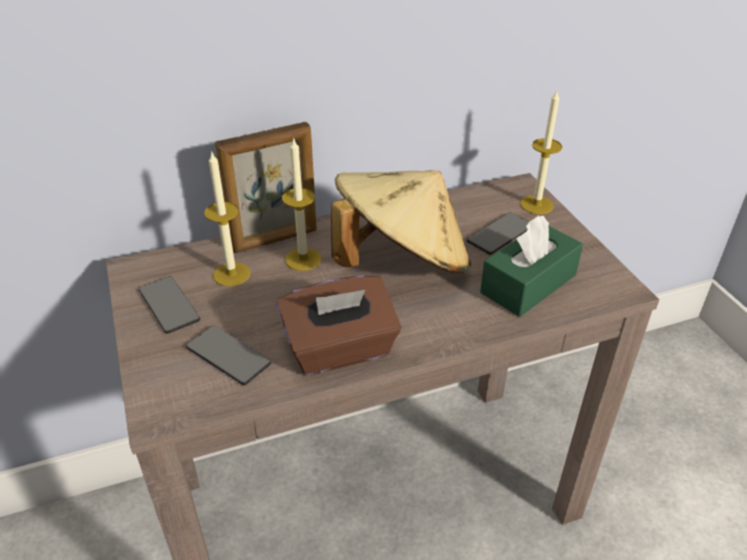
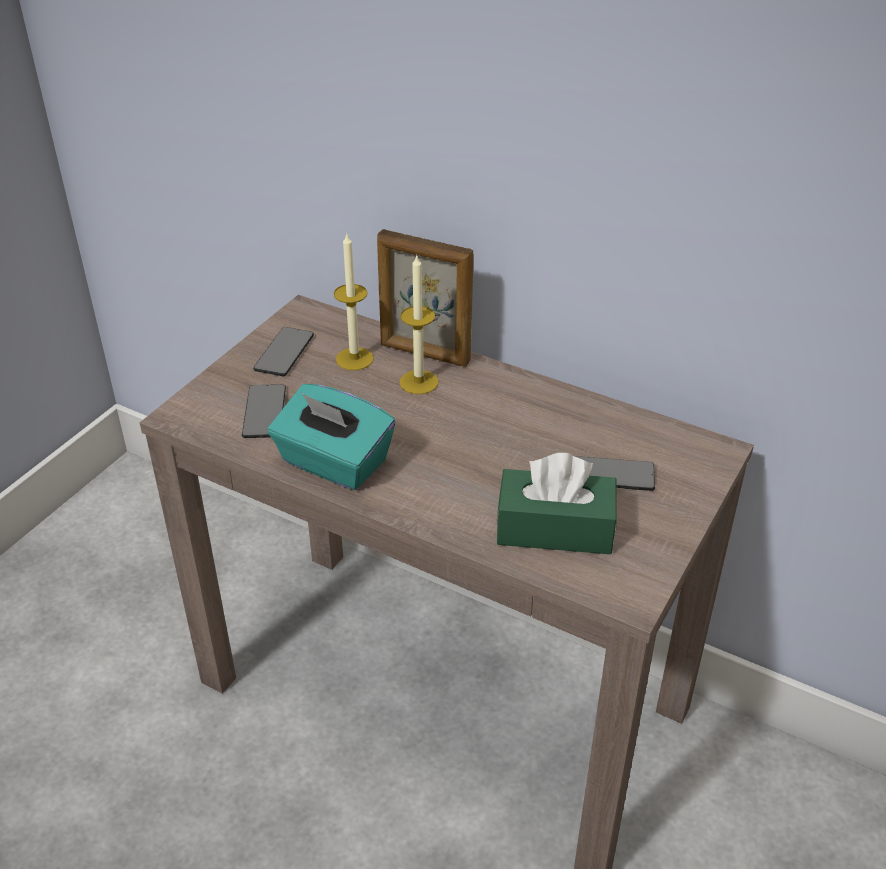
camera: 50 degrees right, 0 degrees up
(340, 350) = (333, 463): brown tissue box -> turquoise tissue box
(401, 262) = (485, 436): beige hat -> none
(536, 205) = (697, 476): candle -> none

